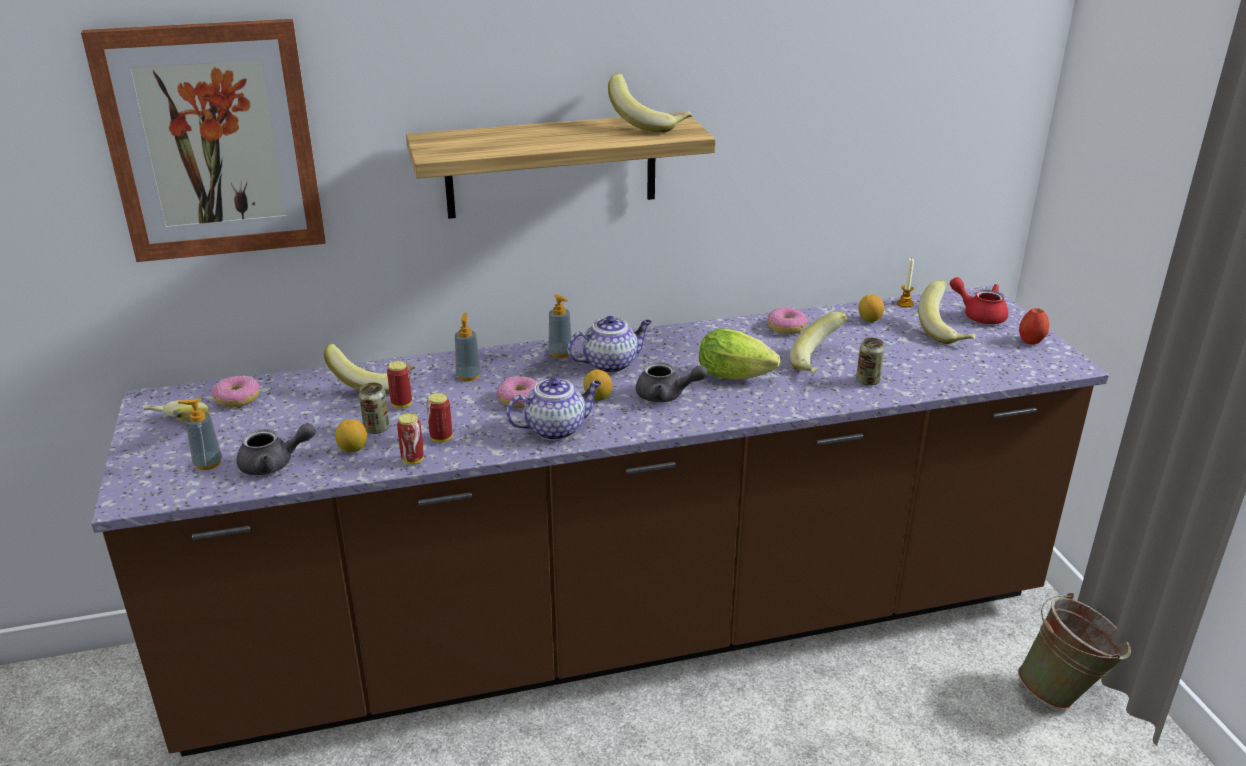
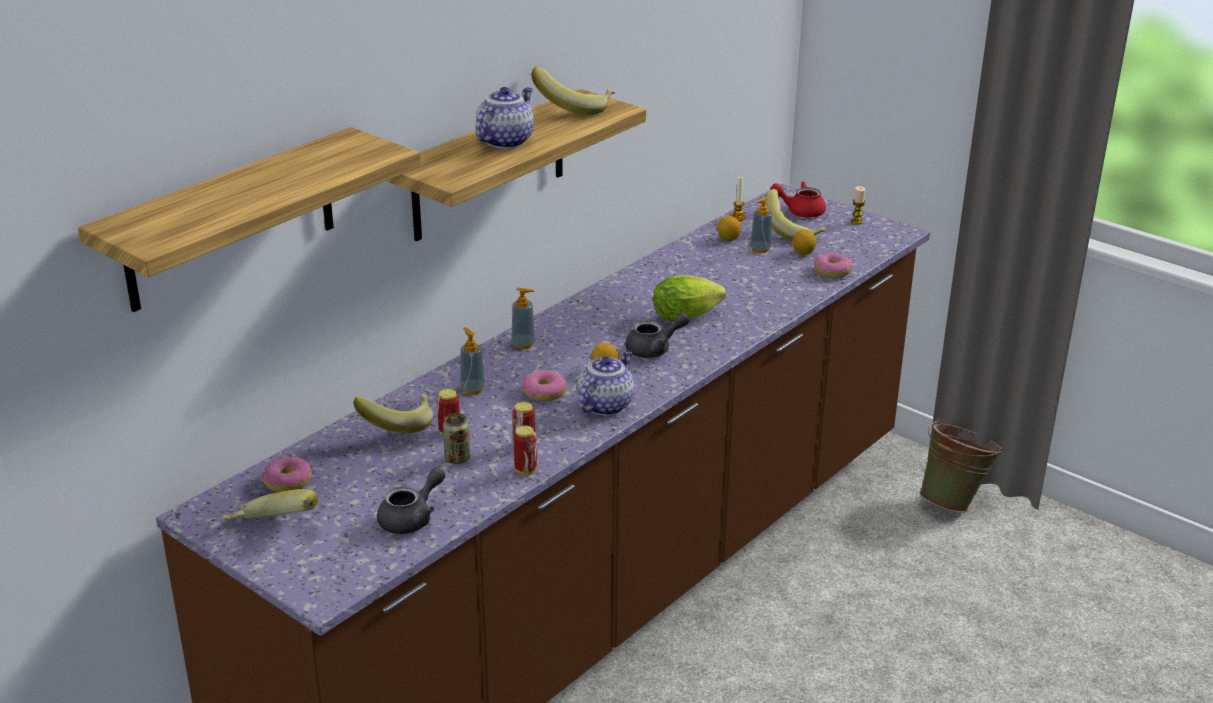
camera: 35 degrees left, 0 degrees up
(208, 463) = (350, 541): soap dispenser -> soap dispenser (760, 249)
(212, 141) = (230, 220): picture -> shelf
(353, 449) = (462, 481): lemon -> lemon (803, 253)
(611, 363) = (577, 339): teapot -> teapot (505, 141)
(786, 327) = (675, 265): donut -> donut (832, 271)
(820, 363) = (734, 286): banana -> none
(867, 381) = (784, 288): can -> none
(1031, 341) = (856, 221): apple -> candle

